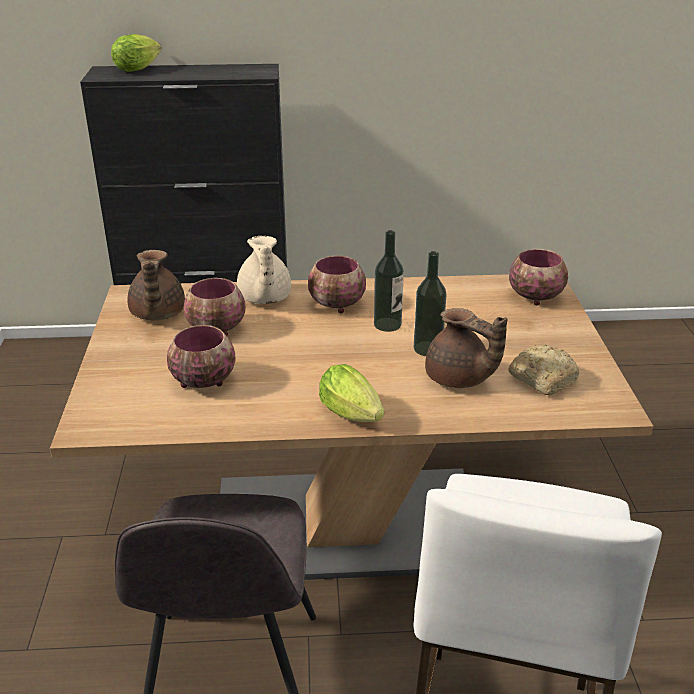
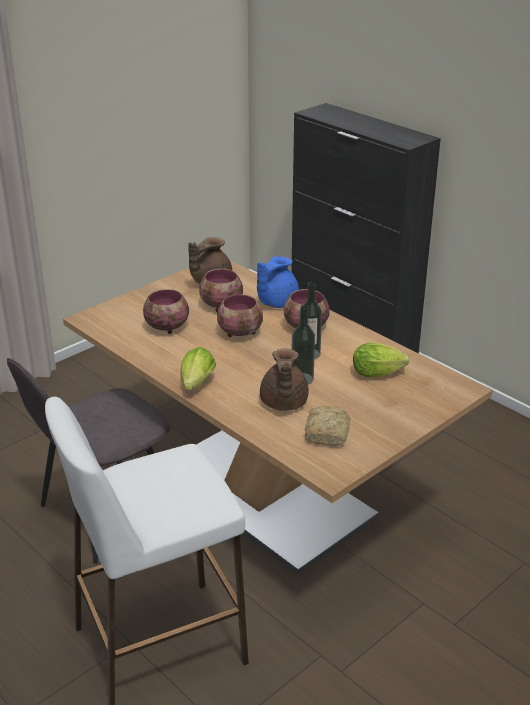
camera: 50 degrees right, 0 degrees up
(139, 69) = (345, 113): lettuce -> lettuce (380, 374)
(264, 298) = (276, 302): beige teapot -> blue teapot
(536, 297) = (435, 392): bowl -> bowl (241, 333)

